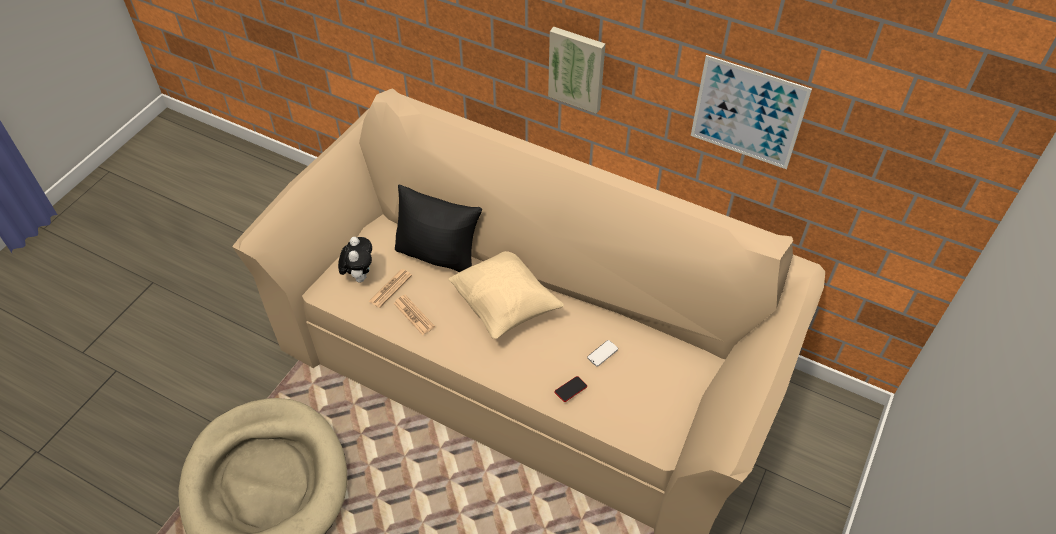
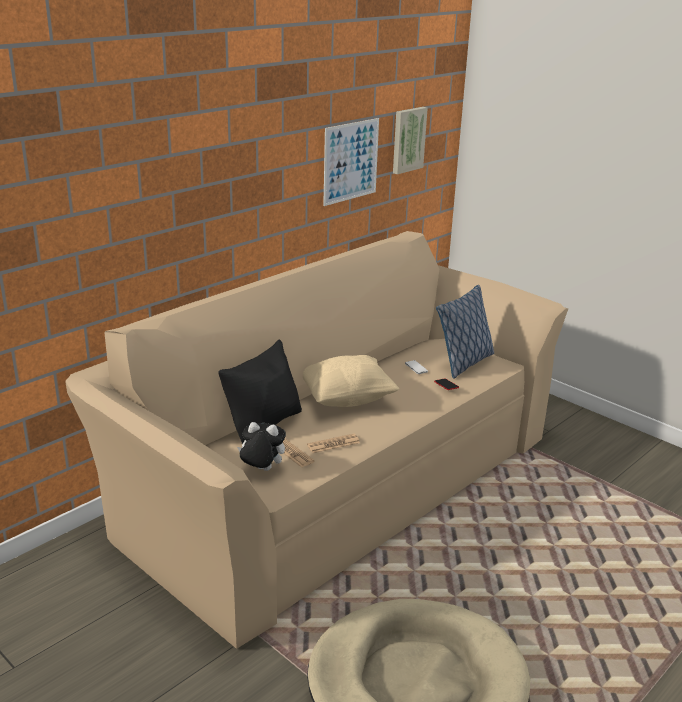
camera: 75 degrees left, 25 degrees down
(577, 68) = (246, 199): picture -> picture (407, 139)
(643, 401) = (464, 363): none -> pillow

